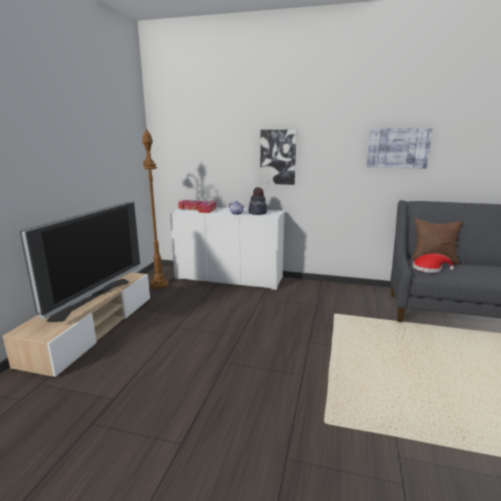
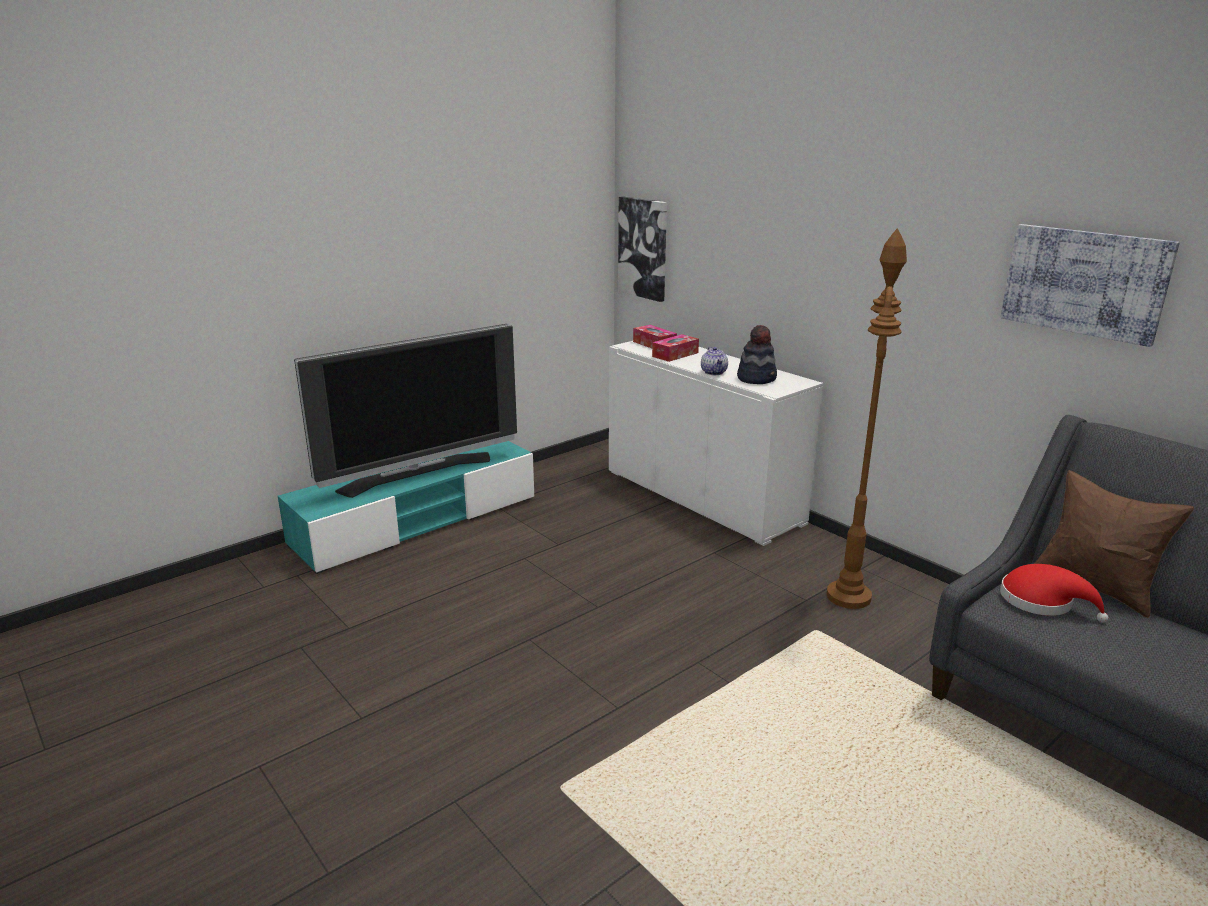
camera: 35 degrees right, 5 degrees up
(92, 329) = (416, 521): beige tv stand -> turquoise tv stand
(159, 285) = (575, 476): brown floor lamp -> brown floor lamp (848, 596)
(278, 157) = (821, 265): picture -> picture (643, 248)

